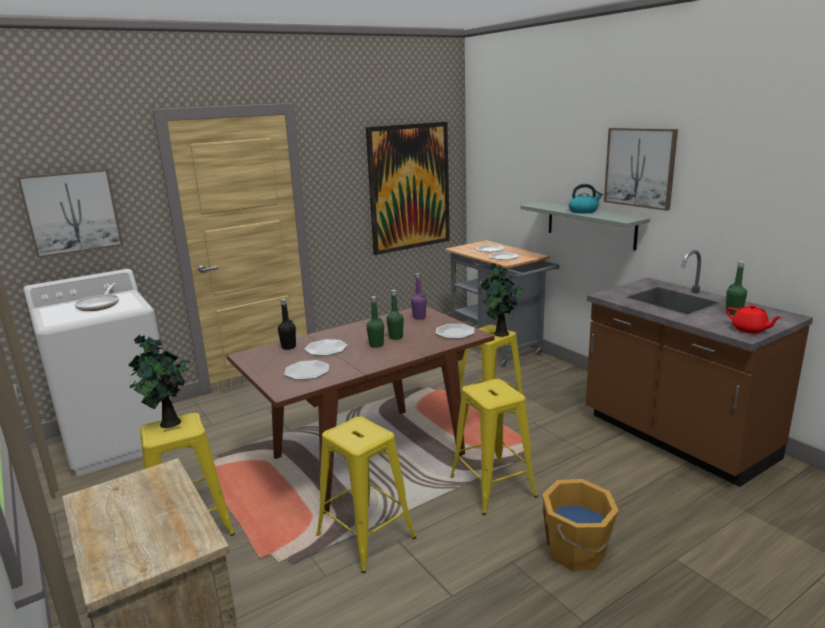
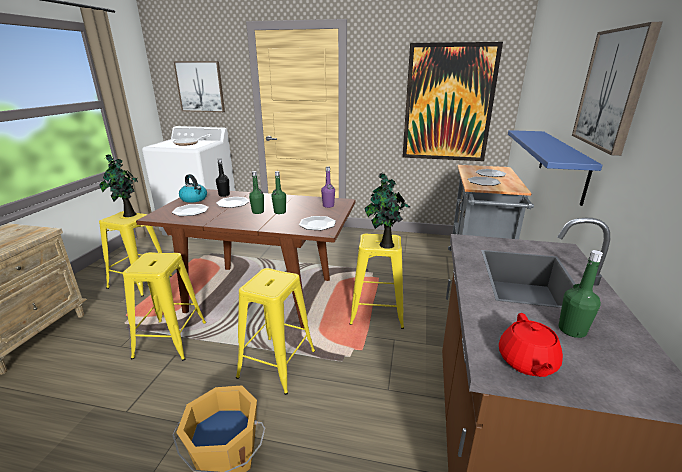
camera: 45 degrees right, 5 degrees up
(583, 211) = (547, 144): kettle -> kettle (194, 199)
(590, 225) = (562, 164): grey shelf -> blue shelf

